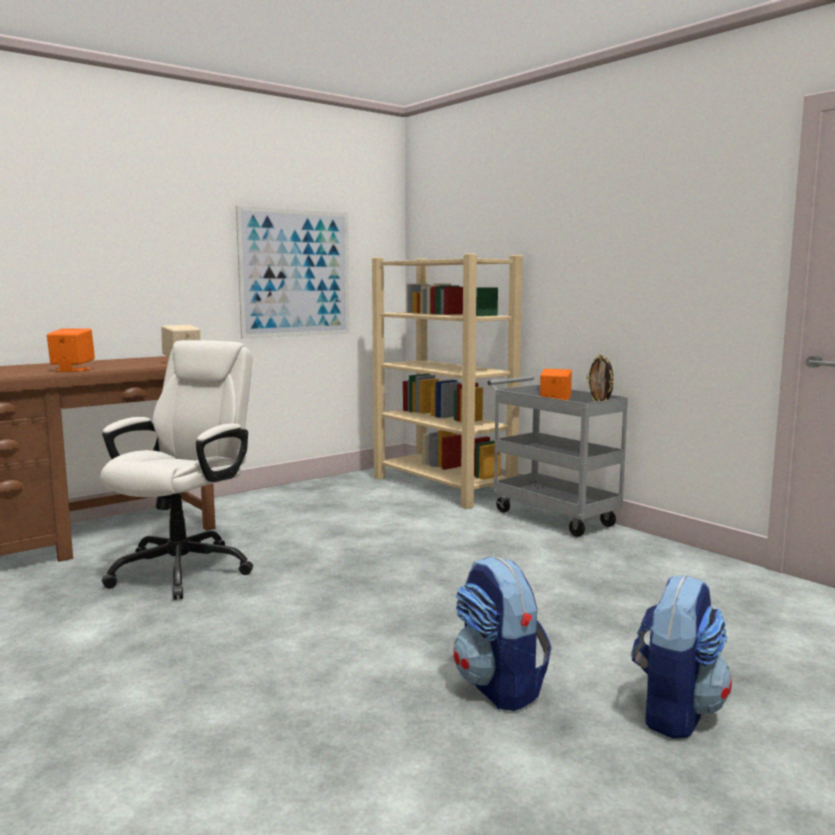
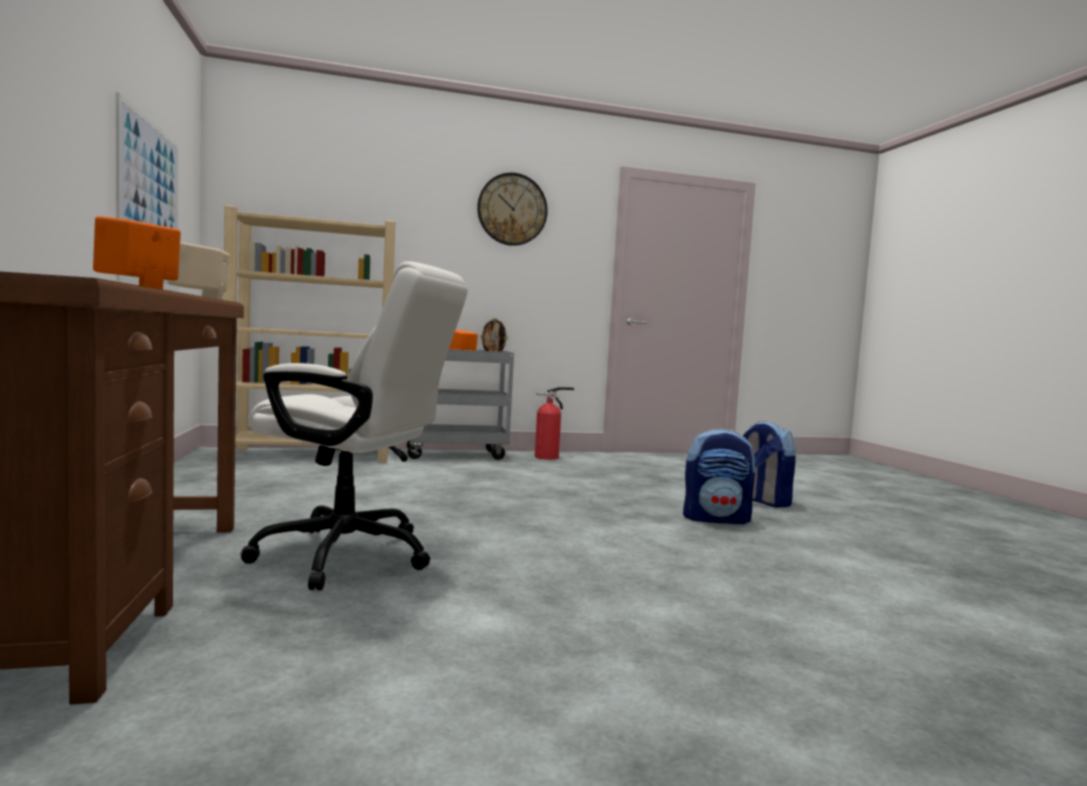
camera: 65 degrees left, 5 degrees down
(185, 569) = (353, 557): white office chair -> white office chair turned 150 degrees clockwise
(642, 205) = (512, 209): none -> wall clock
(648, 551) = (549, 457): none -> fire extinguisher

